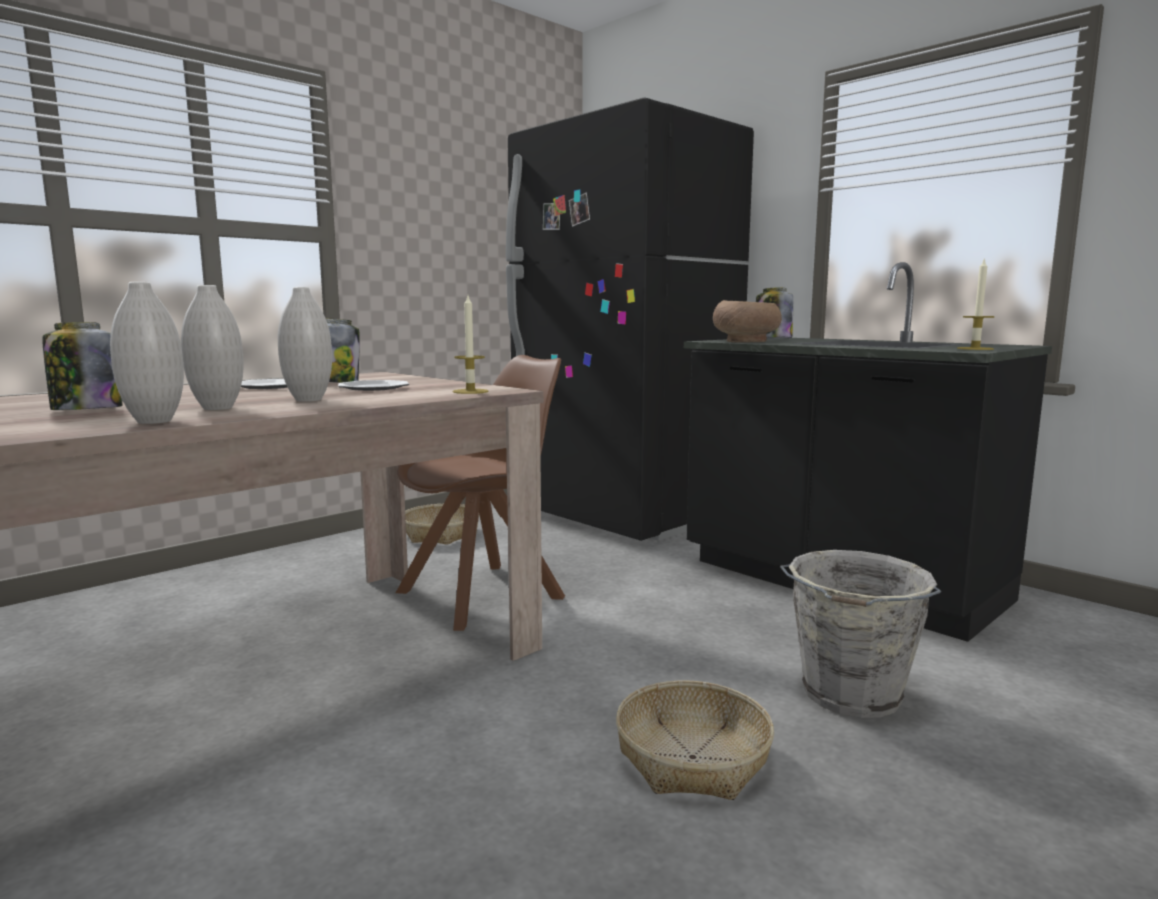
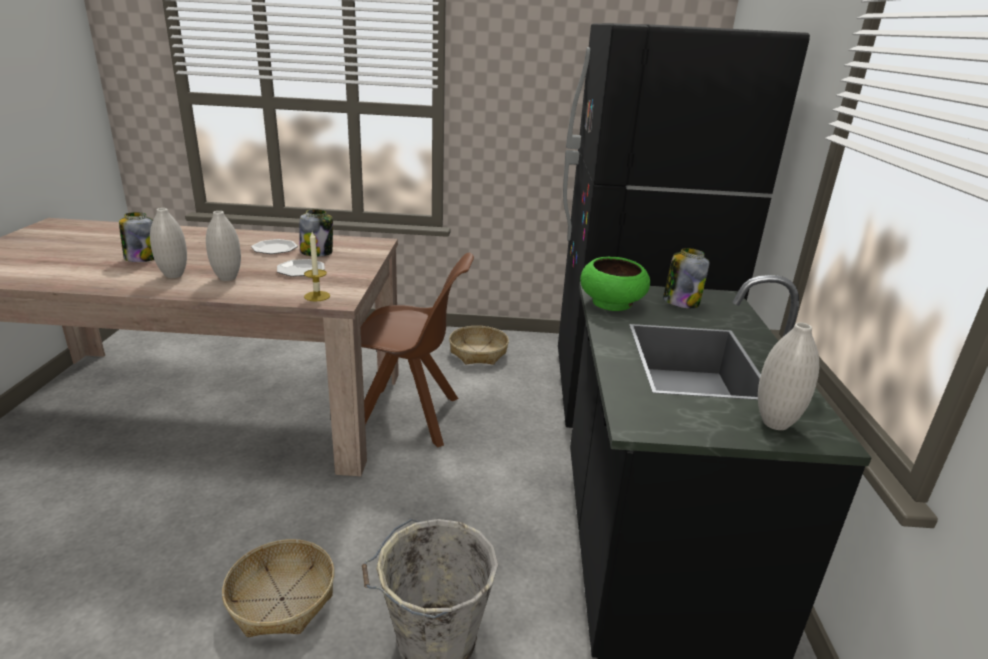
camera: 45 degrees right, 15 degrees up
(154, 421) = (116, 284): white vase -> white vase (775, 423)
(746, 341) = (612, 303): brown bowl -> green bowl
(975, 349) = (684, 422): candle -> none

